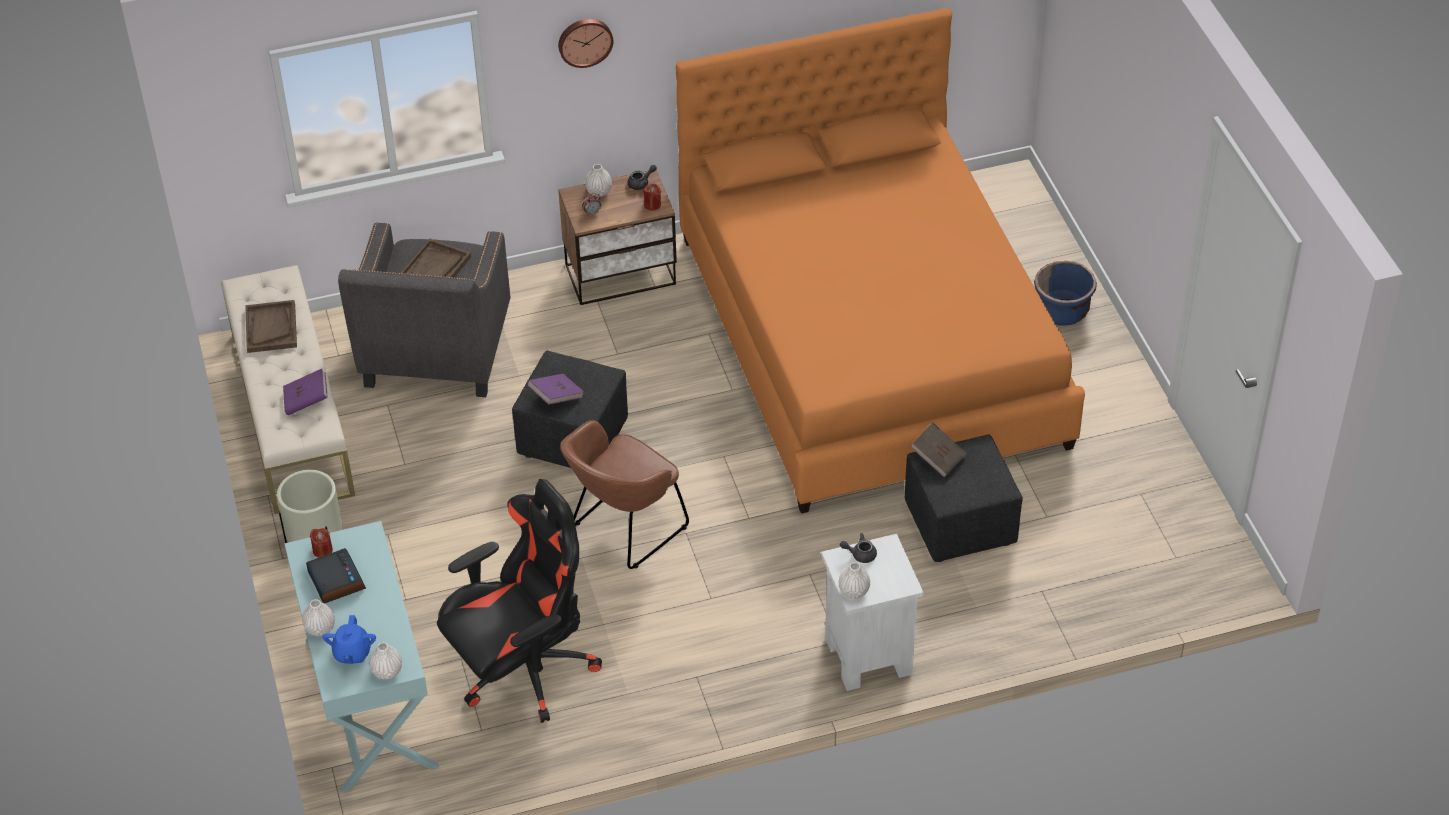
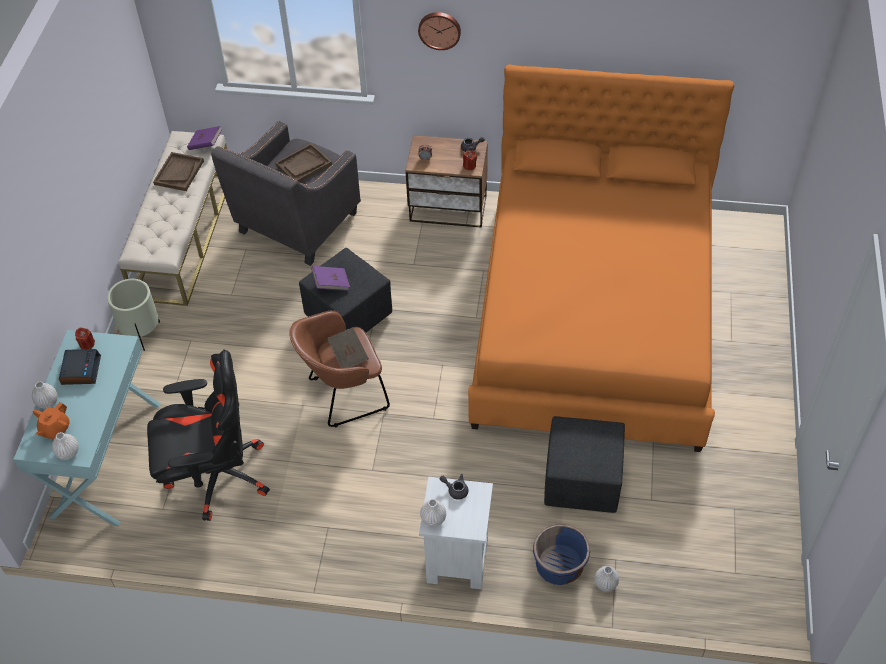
camera: 25 degrees right, 5 degrees up
(306, 401) = (169, 230): purple book -> purple book (206, 144)
(352, 653) = (55, 429): blue teapot -> orange teapot
(599, 192) = (438, 145): white vase -> white vase (605, 584)
(938, 458) = (573, 428): brown book -> brown book (349, 354)
(1062, 311) = (748, 339): blue planter -> blue planter (559, 566)

